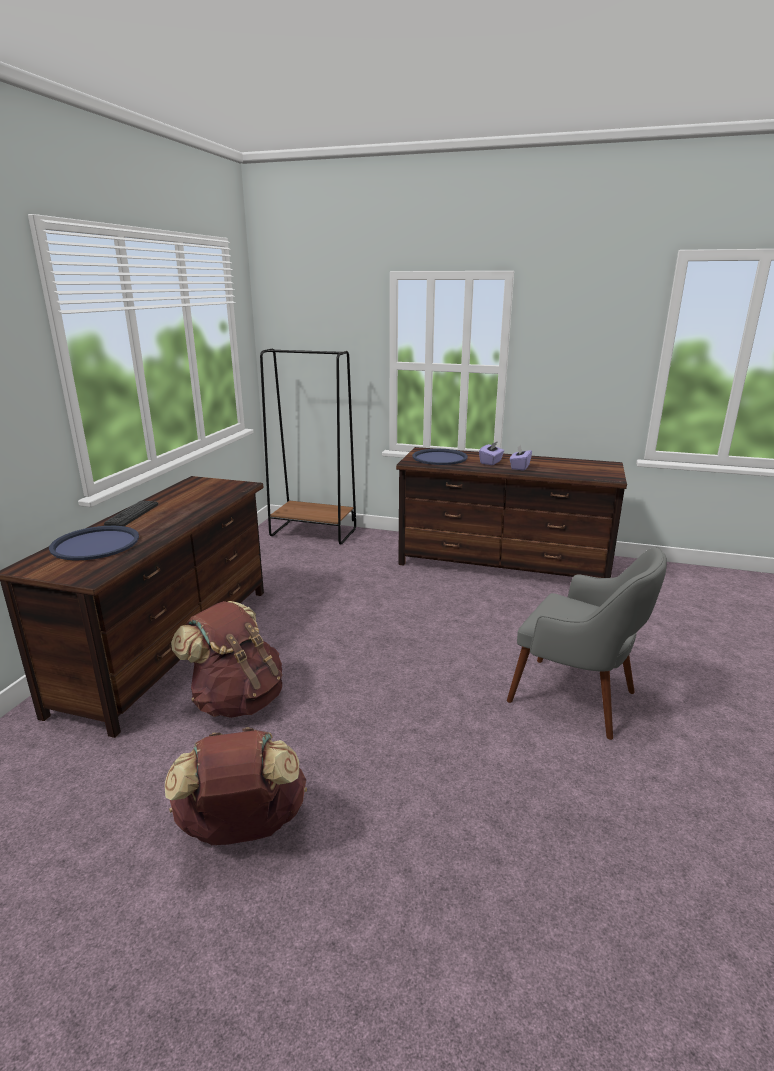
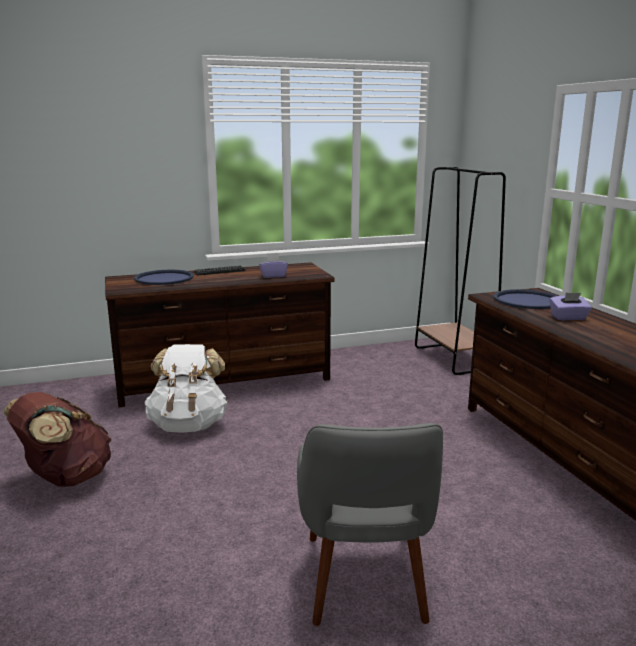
camera: 55 degrees right, 5 degrees down
(237, 700) = (188, 425): brown backpack -> white backpack
(519, 467) = (584, 330): purple tissue box -> purple tissue box (273, 276)

